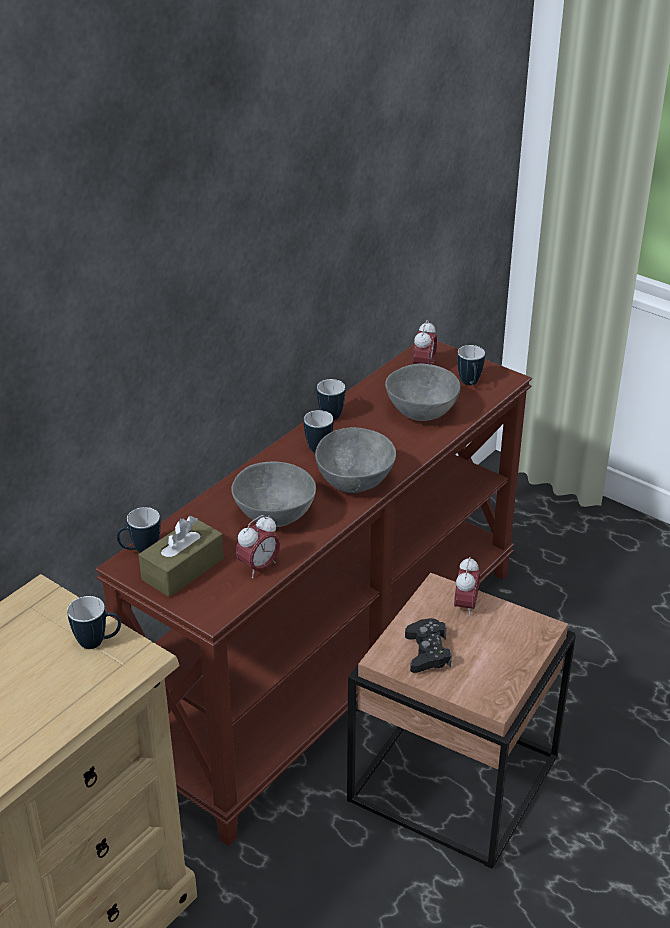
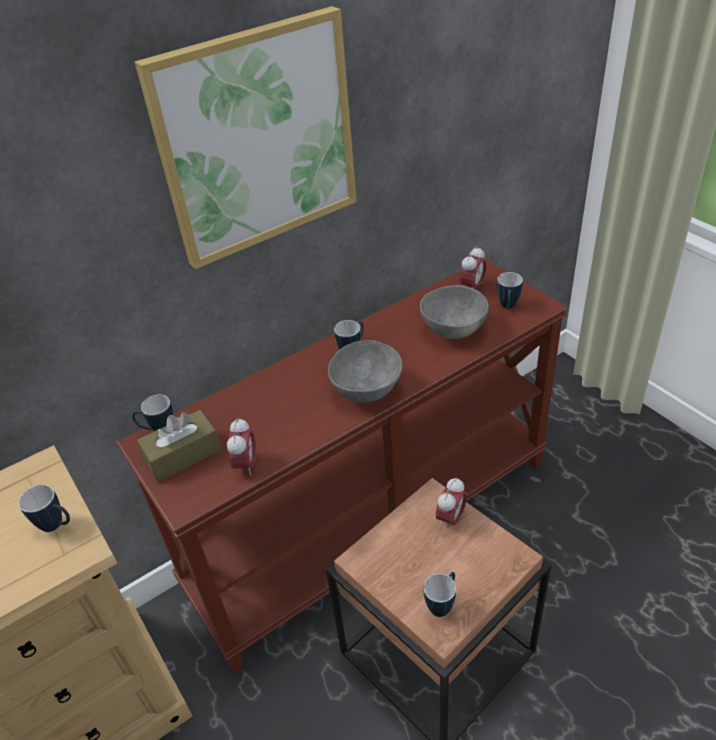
camera: 20 degrees right, 5 degrees up
(238, 221) = (257, 139): none -> picture
(259, 567) = (246, 465): alarm clock -> alarm clock turned 60 degrees counterclockwise
(275, 517) = (283, 415): grey bowl -> none
(333, 413) = (376, 321): mug -> mug (442, 604)
(427, 652) = (399, 561): black game controller -> none

